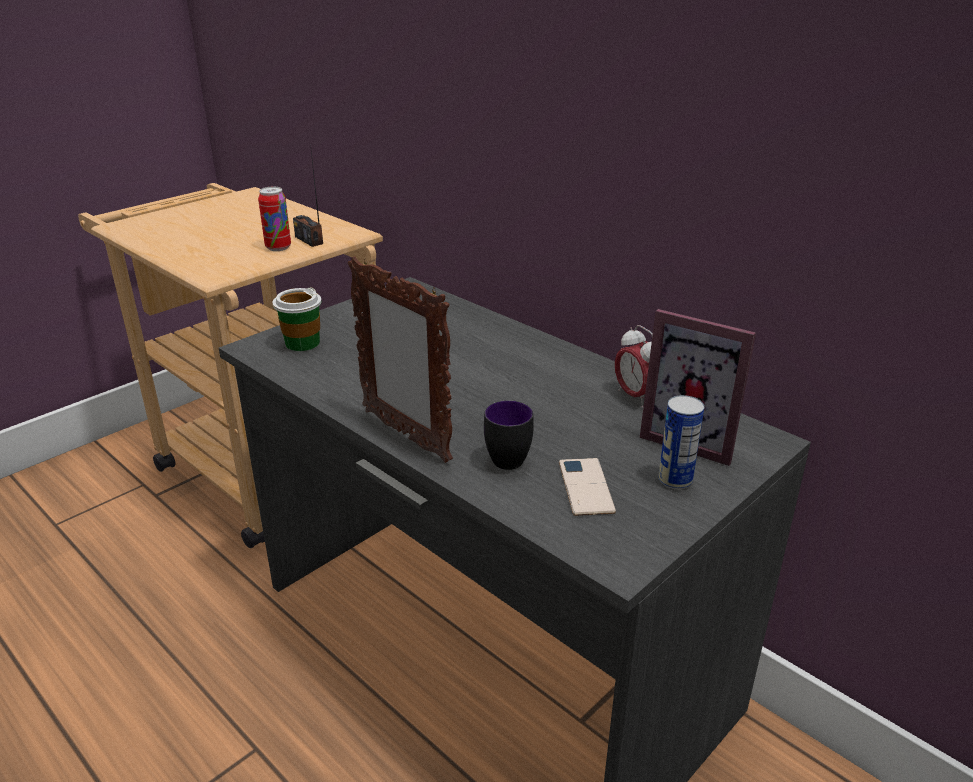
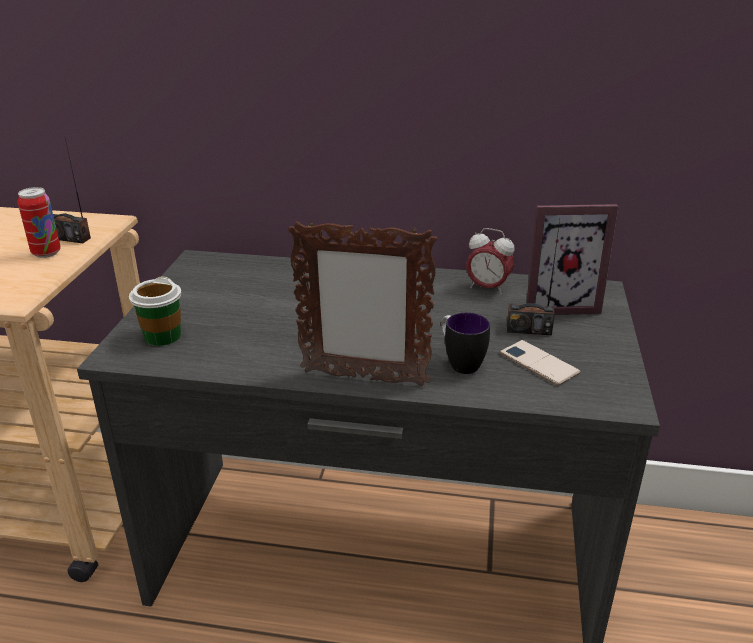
camera: 35 degrees left, 0 degrees up
(622, 452) = (529, 329): none -> radio
(675, 480) = (584, 335): can -> none

